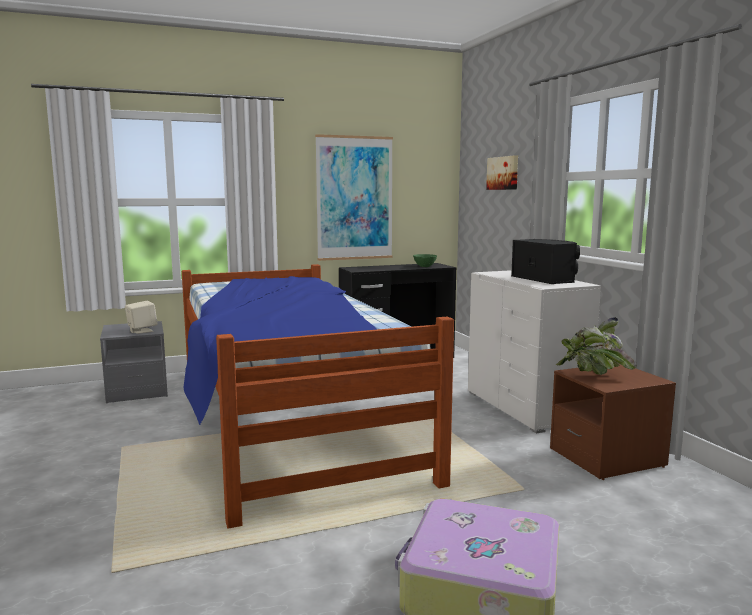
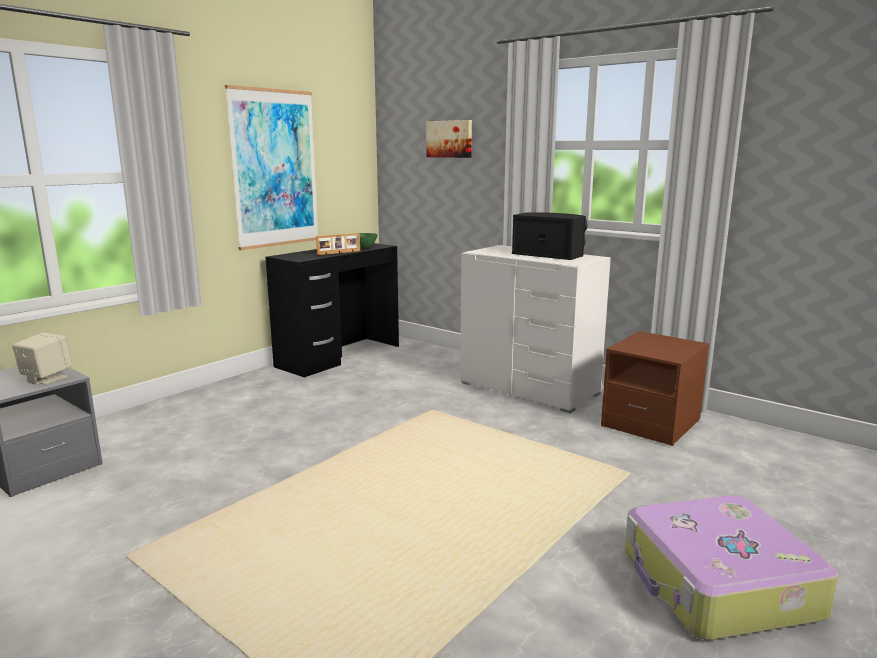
camera: 30 degrees left, 5 degrees up
(286, 420) = (308, 458): bed -> none
(396, 268) = (339, 253): none -> picture frame
(593, 375) = (643, 348): potted plant -> none

